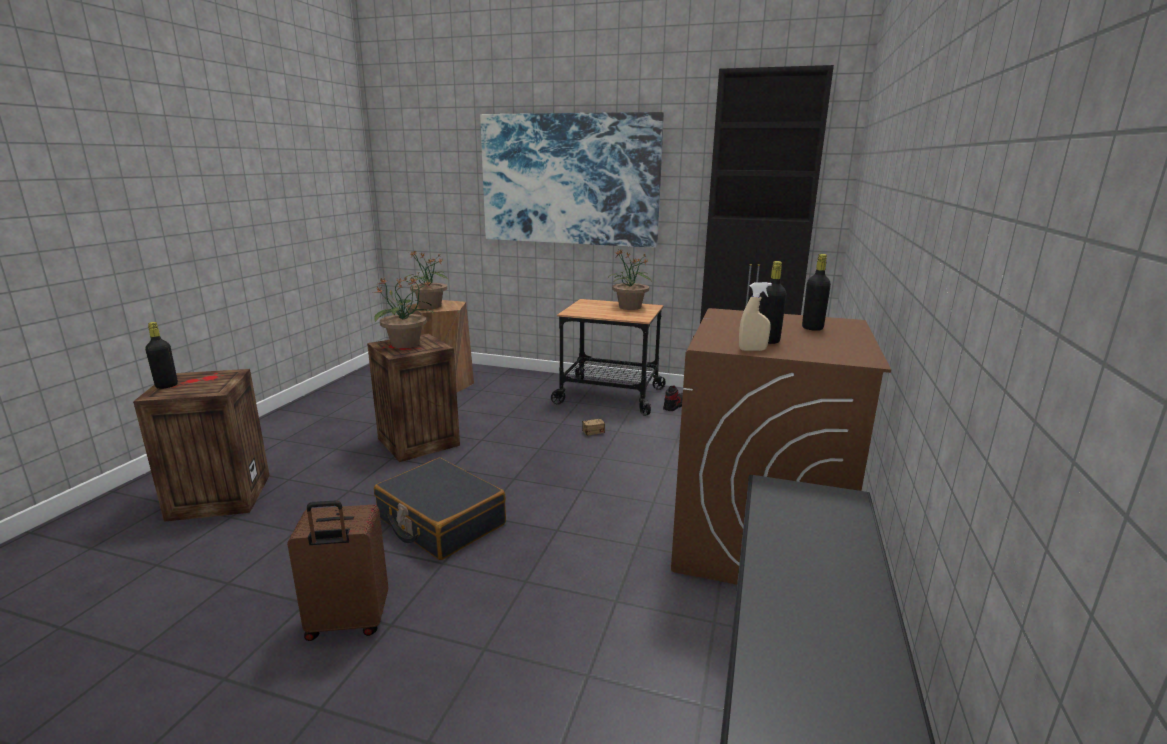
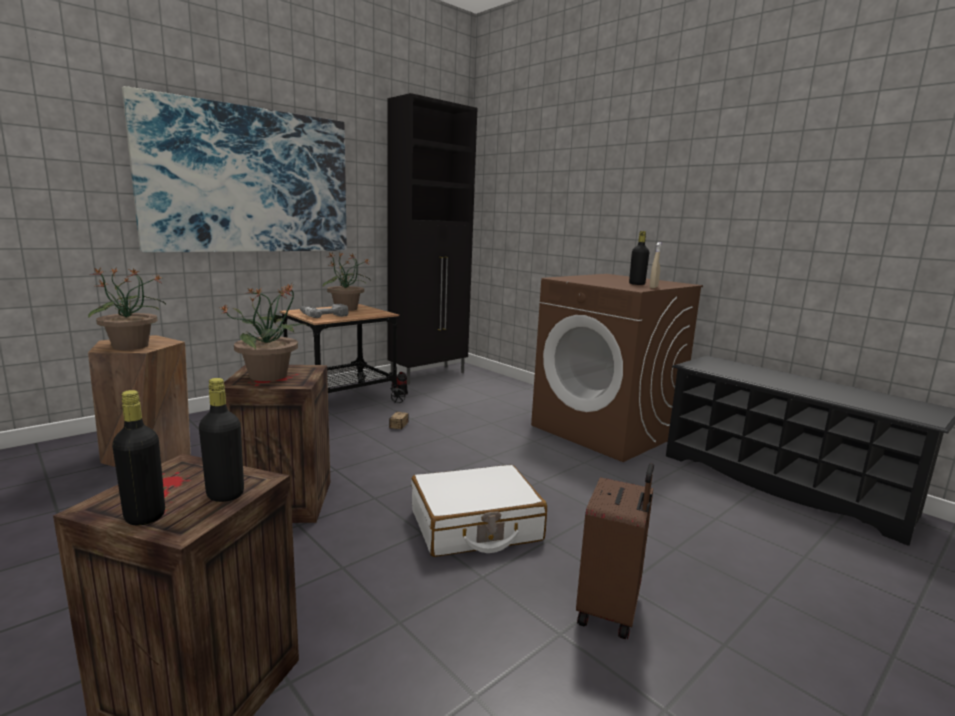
camera: 60 degrees left, 5 degrees down
(440, 521) = (475, 526): black suitcase -> white suitcase
(588, 309) = (323, 315): none -> power drill
(812, 328) = (616, 278): black bottle -> black bottle (225, 494)

